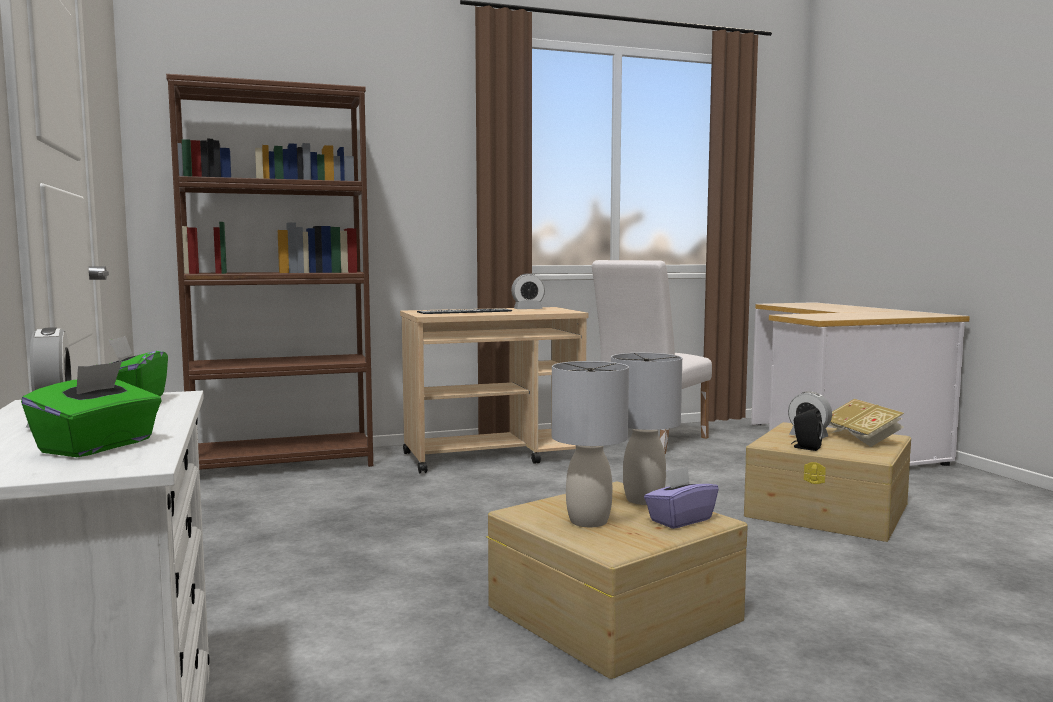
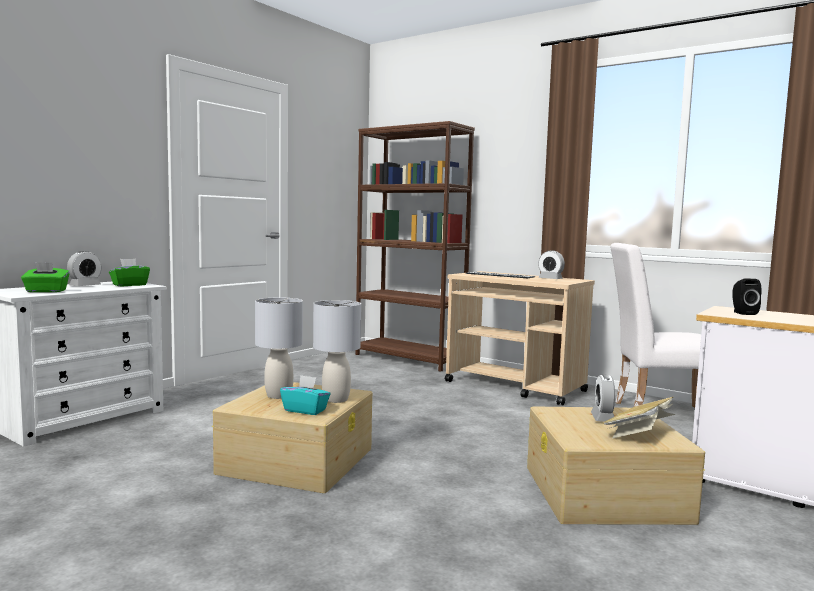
camera: 55 degrees right, 0 degrees up
(680, 520) = (305, 410): purple tissue box -> turquoise tissue box
(805, 448) = (558, 420): black speaker -> black speaker (742, 313)

